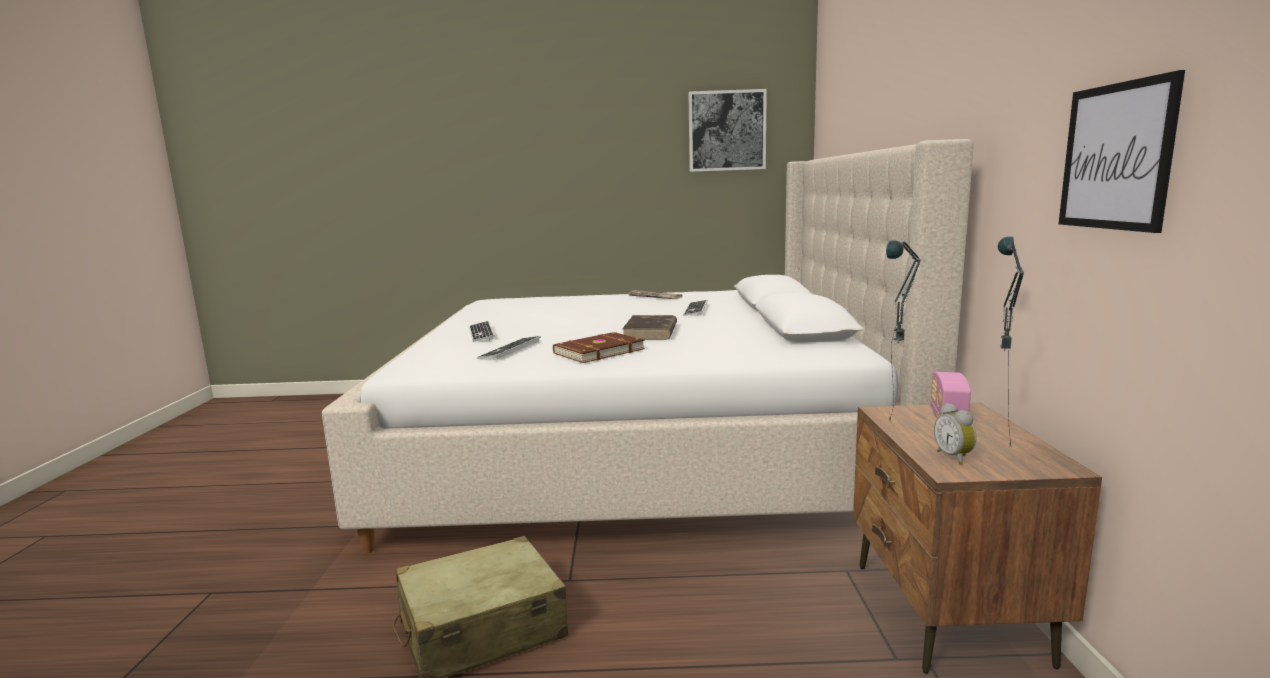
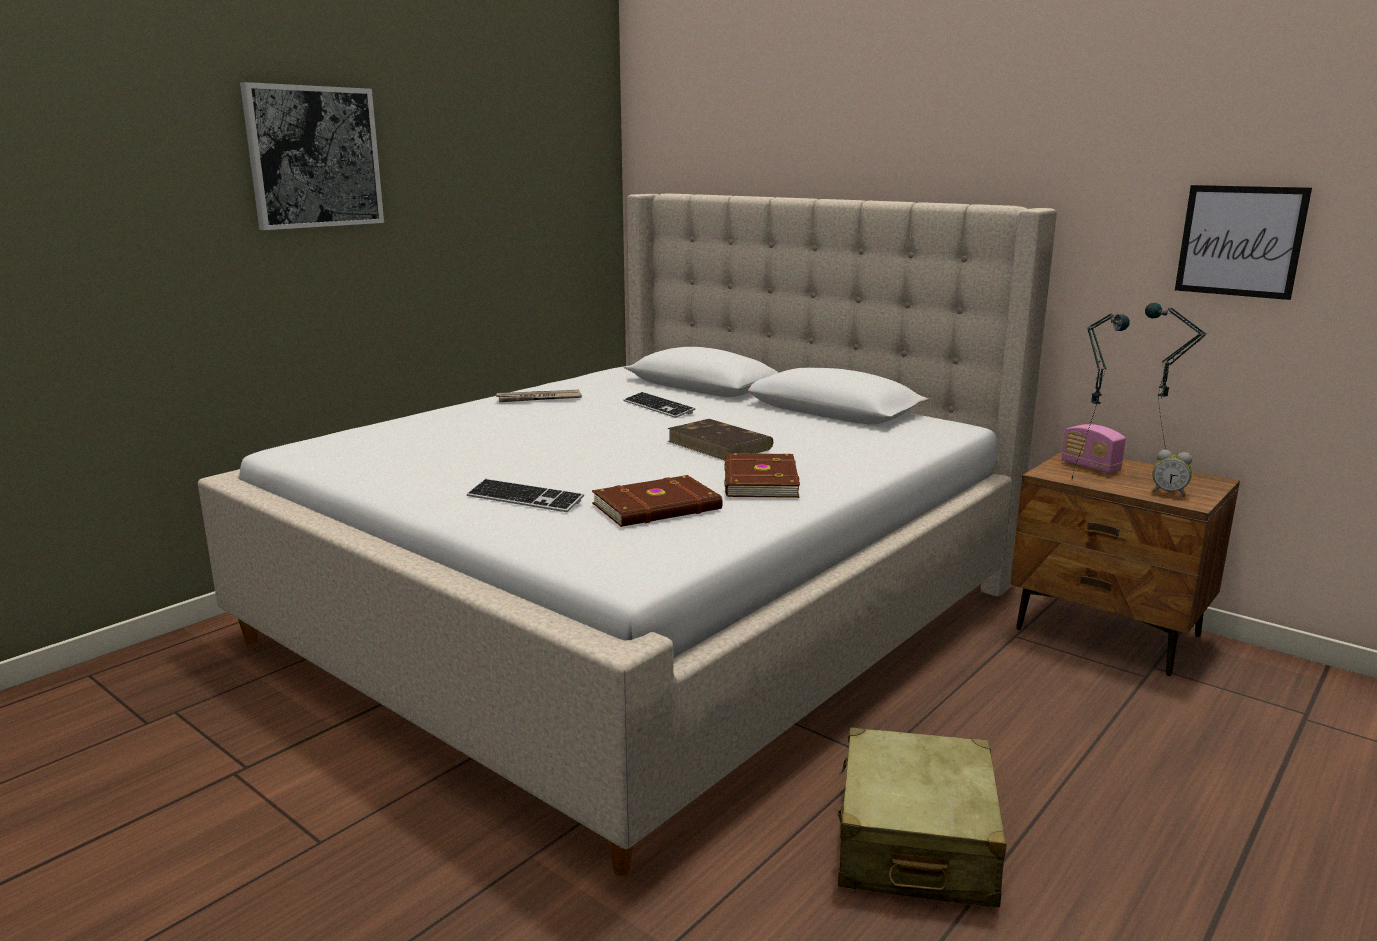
camera: 50 degrees left, 5 degrees up
(510, 350) = (658, 507): keyboard -> brown book
(727, 131) = (536, 146): picture -> picture (314, 157)

